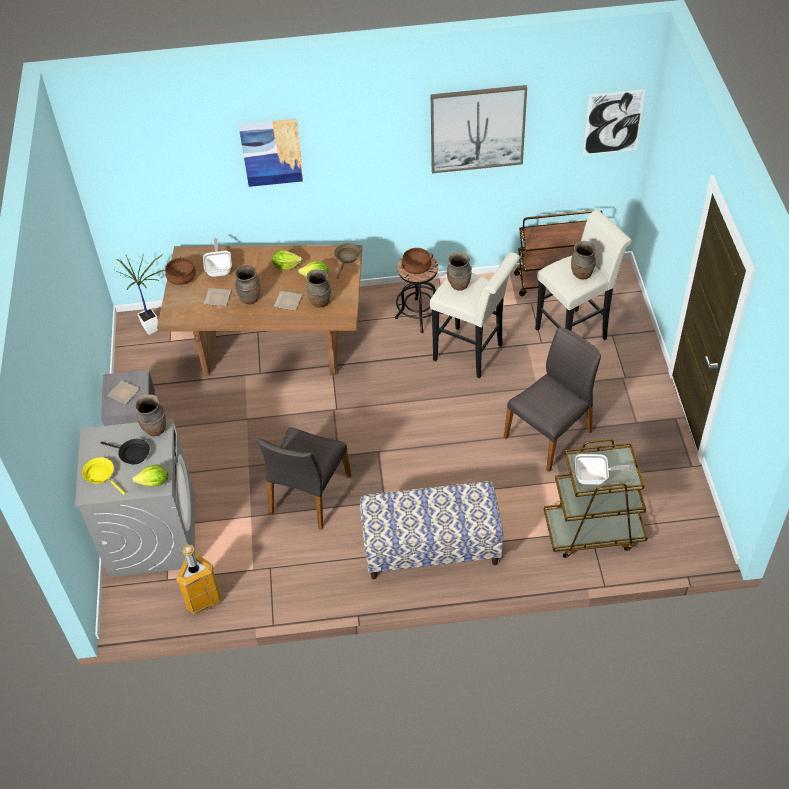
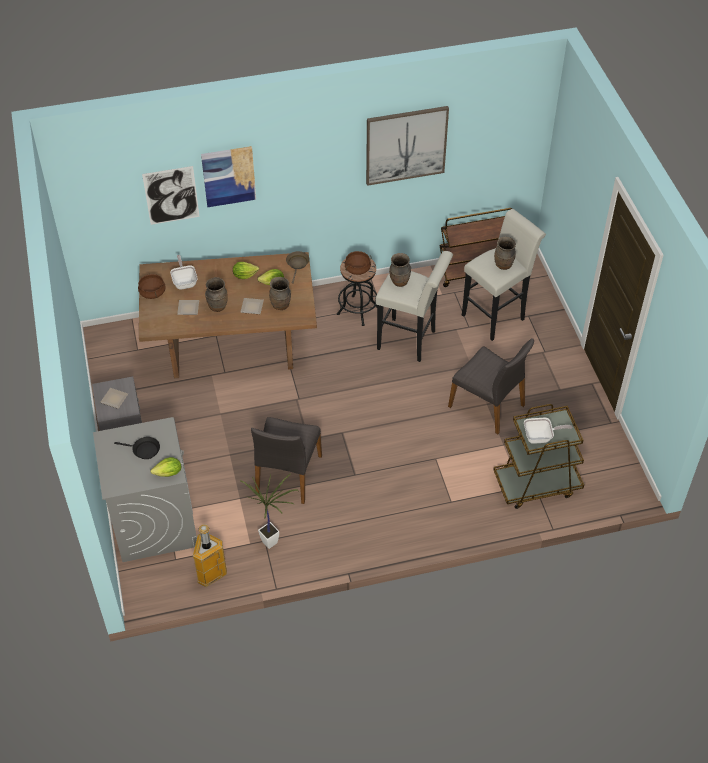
camera: 10 degrees left, 0 degrees up
(101, 475) = (120, 471): yellow frying pan -> none
(154, 329) = (121, 340): potted plant -> potted plant (273, 542)
(155, 429) = (160, 427): brown vase -> none
(431, 549) = (401, 512): bench -> none
(550, 434) = (488, 405): grey chair -> grey chair turned 90 degrees clockwise
(613, 122) = (520, 133): picture -> picture (171, 195)

